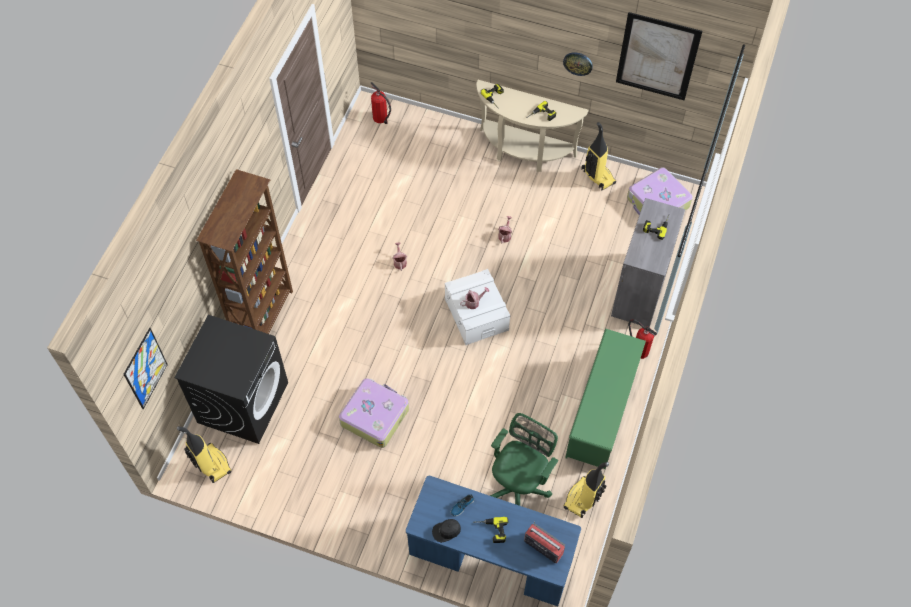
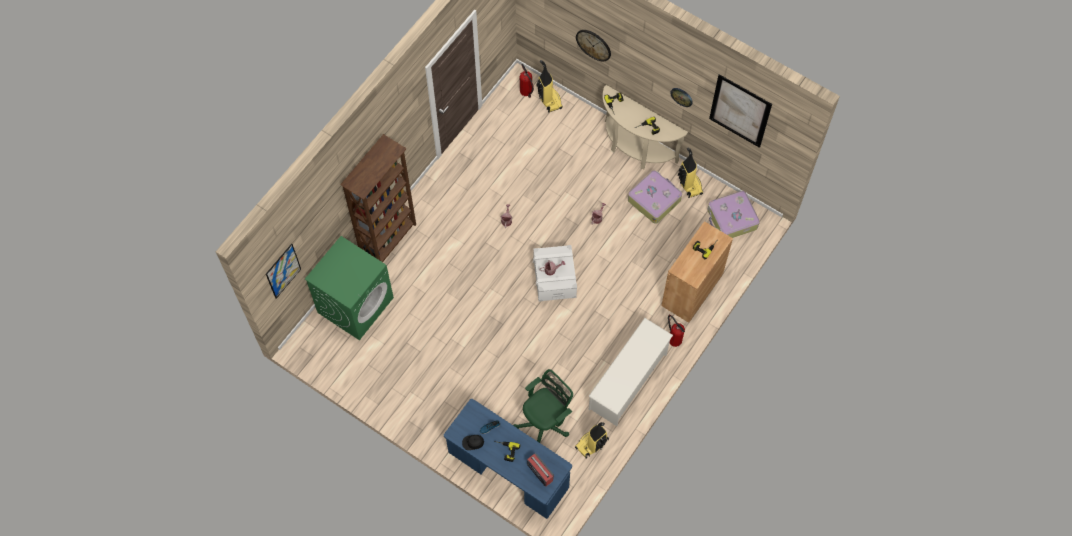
camera: 15 degrees right, 5 degrees up
(211, 464) = (320, 347): vacuum cleaner -> vacuum cleaner (549, 100)
(243, 402) = (355, 304): black washing machine -> green washing machine
(374, 416) = (452, 340): suitcase -> suitcase (654, 199)
(458, 29) = (593, 44): none -> wall clock
(601, 412) = (628, 381): green shoe rack -> white shoe rack
(640, 290) = (692, 289): grey cabinet -> brown cabinet

